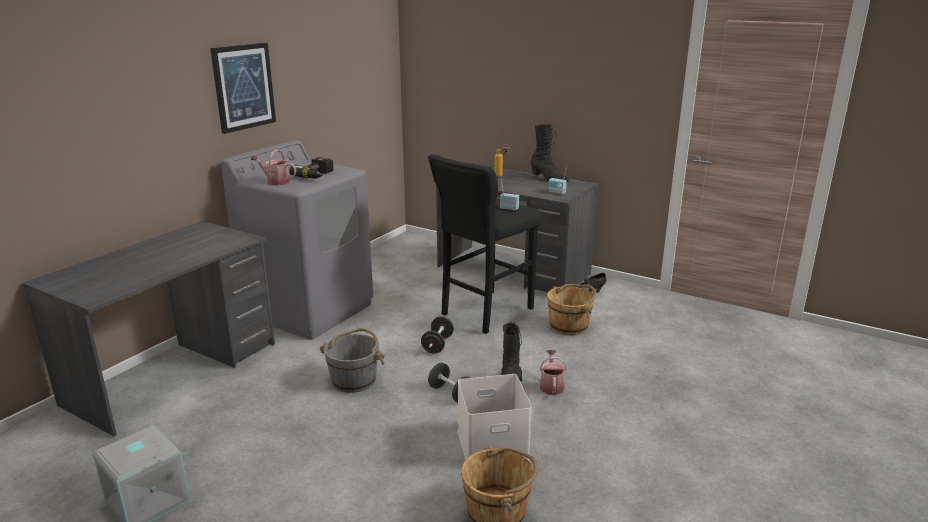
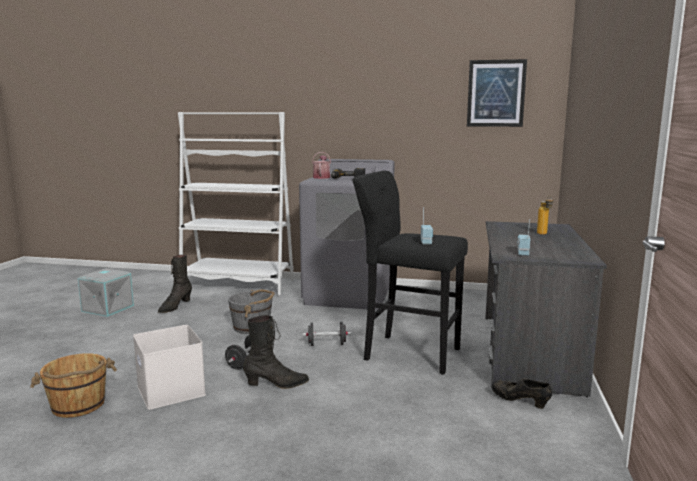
camera: 70 degrees right, 10 degrees down
(175, 373) = (238, 284): grey desk -> white bookcase
(243, 87) = (355, 111): picture -> picture (496, 93)
(548, 179) = (571, 247): black boot -> black boot (175, 307)
(551, 385) = (281, 404): watering can -> none
(569, 325) = (423, 399): brown bucket -> none

